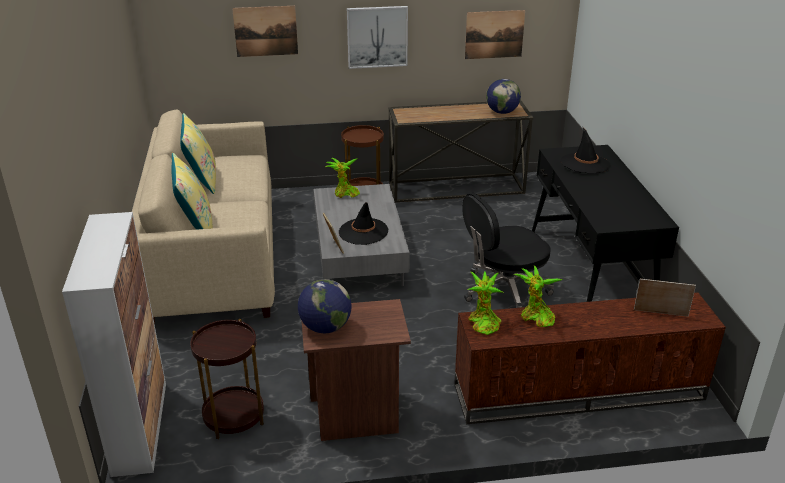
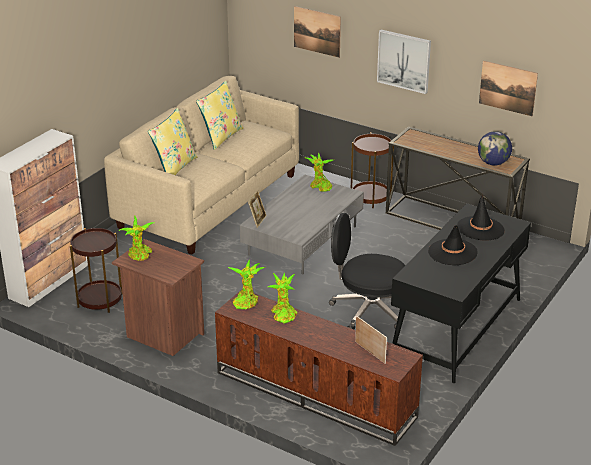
camera: 40 degrees right, 0 degrees up
(325, 327) = (139, 256): globe -> potted plant
(363, 232) = (292, 218): black hat -> black hat (452, 252)

